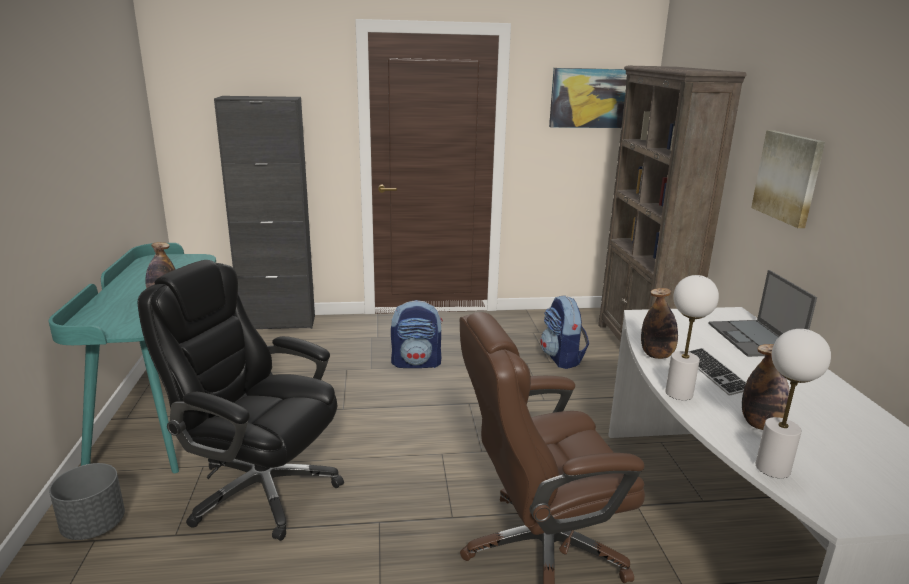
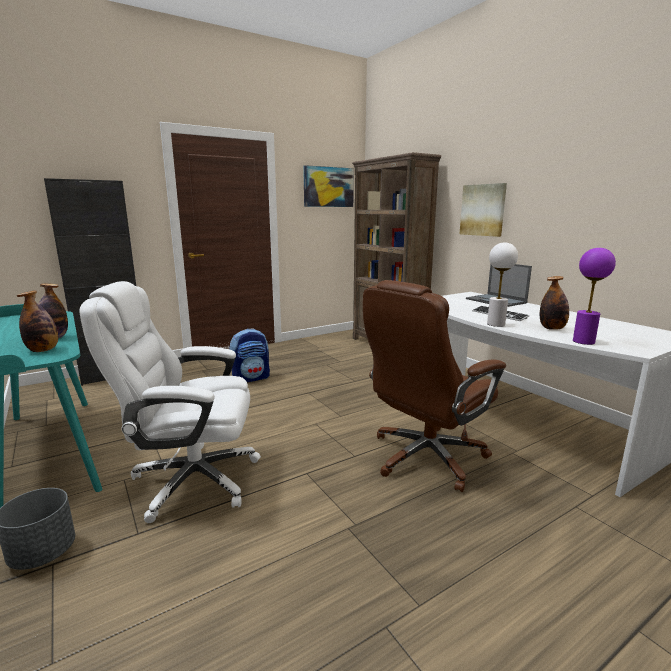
camera: 25 degrees left, 5 degrees down
(261, 489) = (192, 480): black office chair -> white office chair
(562, 358) = (346, 358): backpack -> none
(656, 355) = (460, 313): bottle -> bottle (43, 350)
(772, 468) = (583, 341): white table lamp -> purple table lamp

